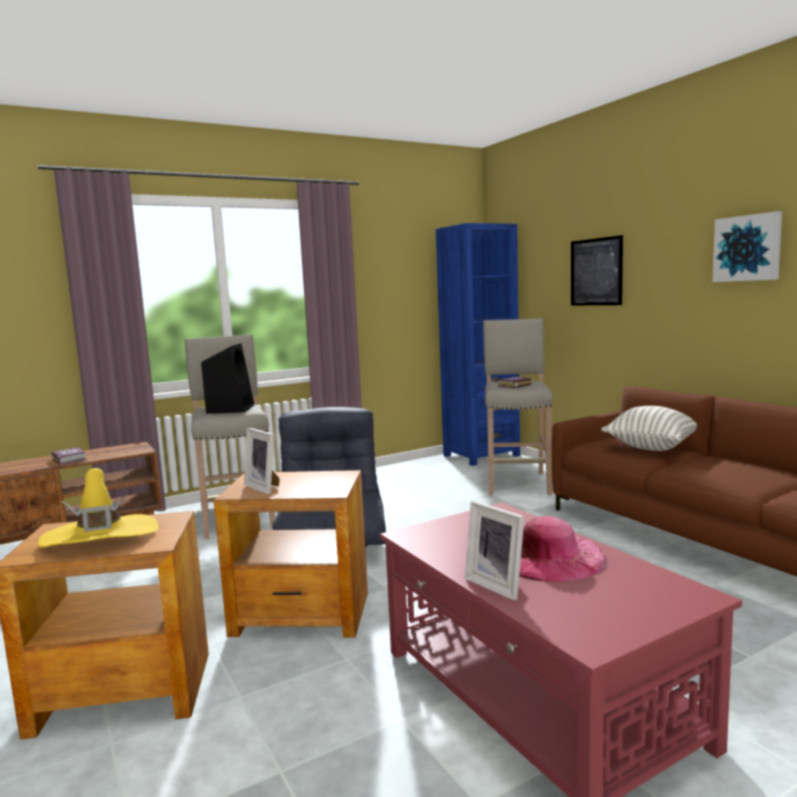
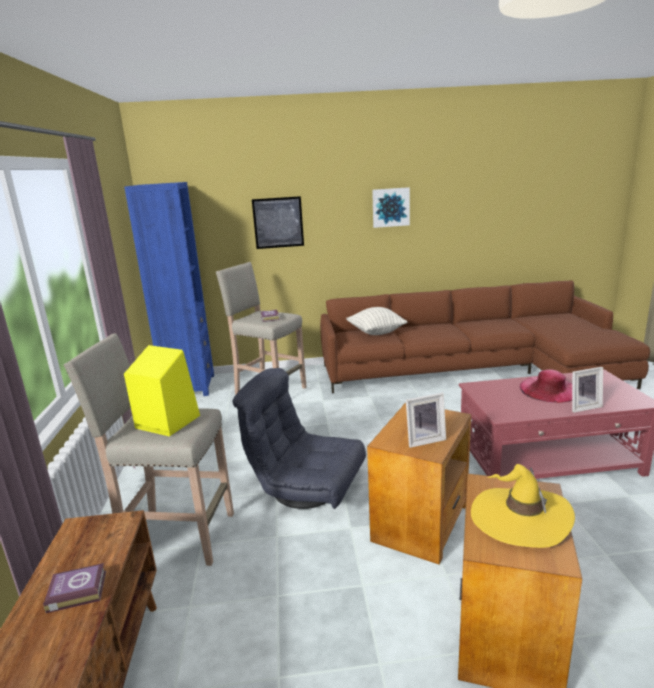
camera: 65 degrees left, 10 degrees up
(230, 409) = (166, 422): black speaker -> yellow speaker

